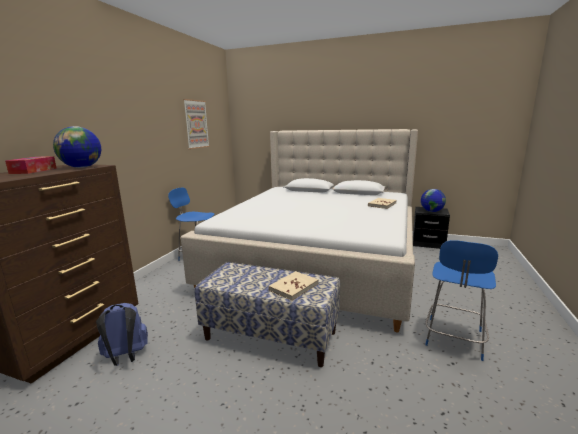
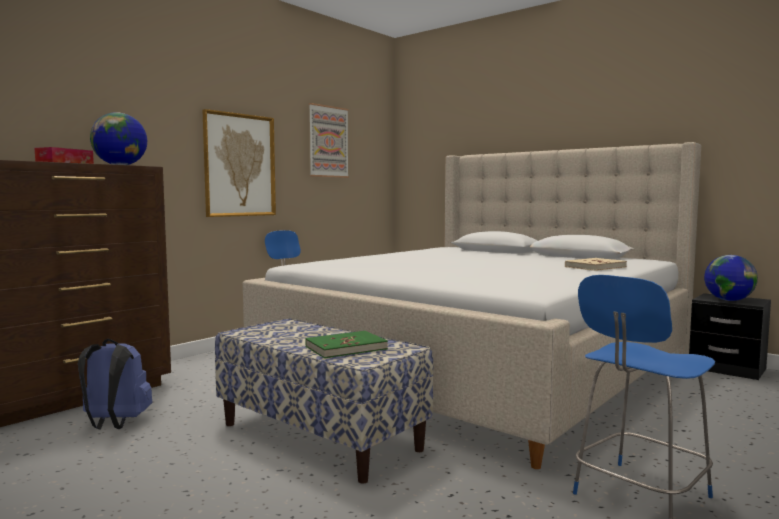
camera: 20 degrees right, 10 degrees down
(147, 148) = (239, 165): none -> picture
(293, 287) = (346, 348): beige book -> green book

